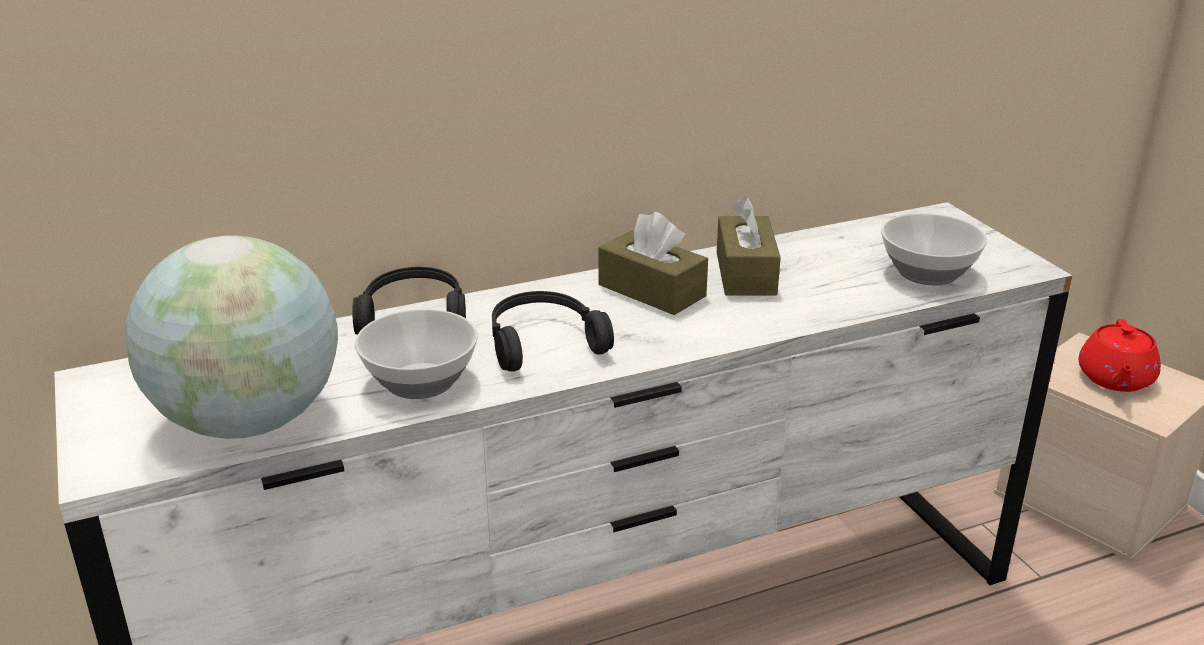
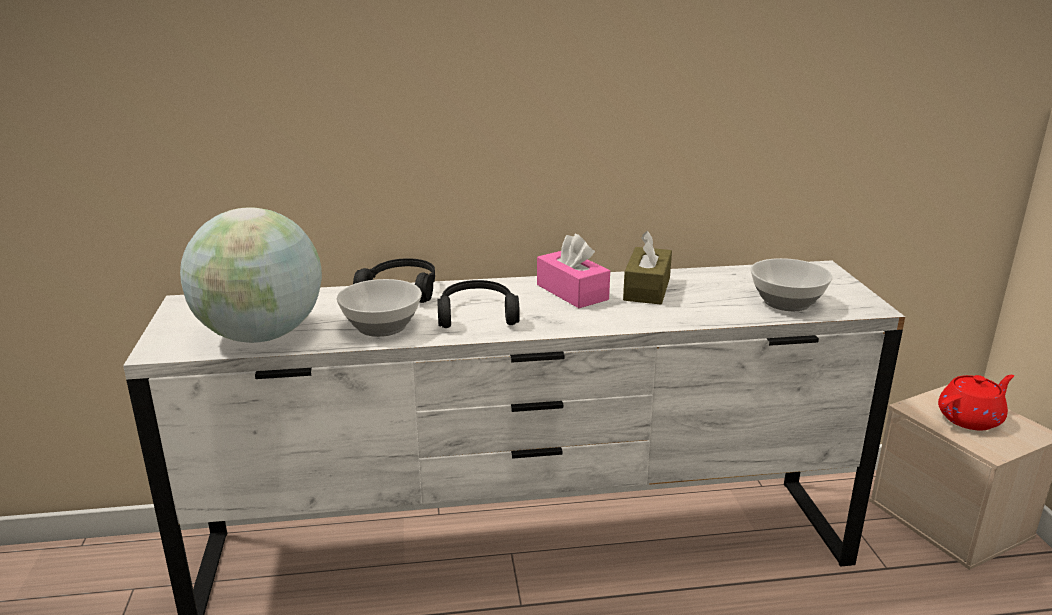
camera: 15 degrees right, 5 degrees down
(651, 290) = (572, 292): brown tissue box -> pink tissue box
(1115, 379) = (970, 419): red teapot -> red teapot turned 150 degrees counterclockwise

